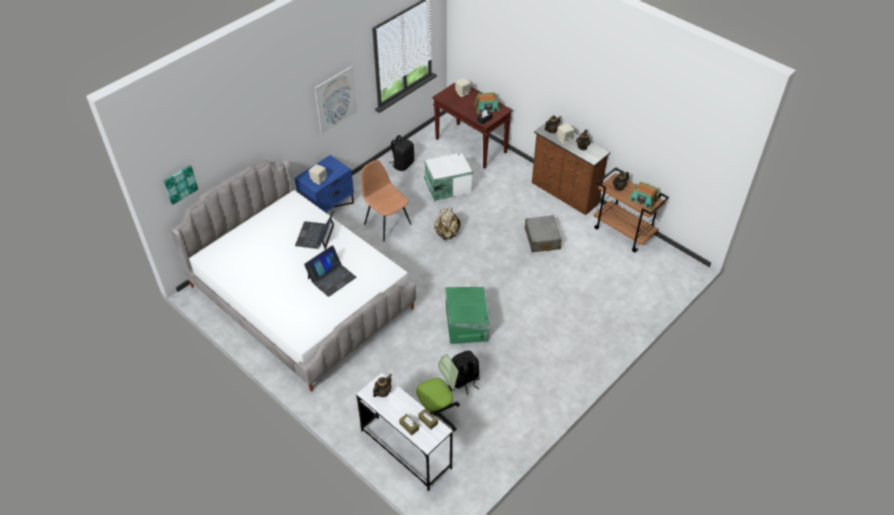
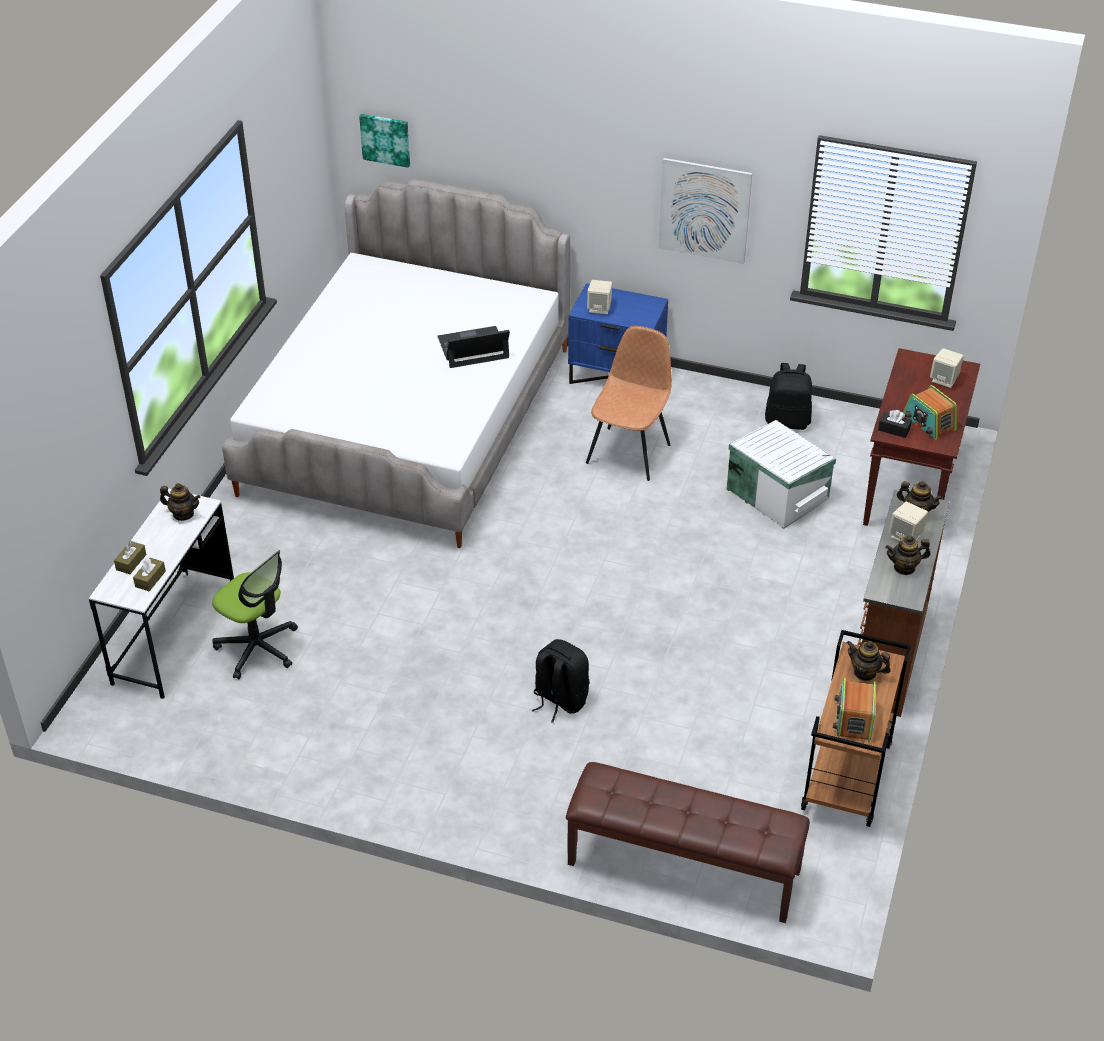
camera: 65 degrees right, 5 degrees down
(331, 277) = (395, 394): laptop -> none
(447, 234) = (657, 531): beige backpack -> none
(465, 380) = (342, 659): black backpack -> black backpack (559, 700)
(467, 324) = (465, 623): green storage box -> none
(542, 239) = (737, 659): grey suitcase -> none
(650, 301) = (683, 868): none -> brown bench

